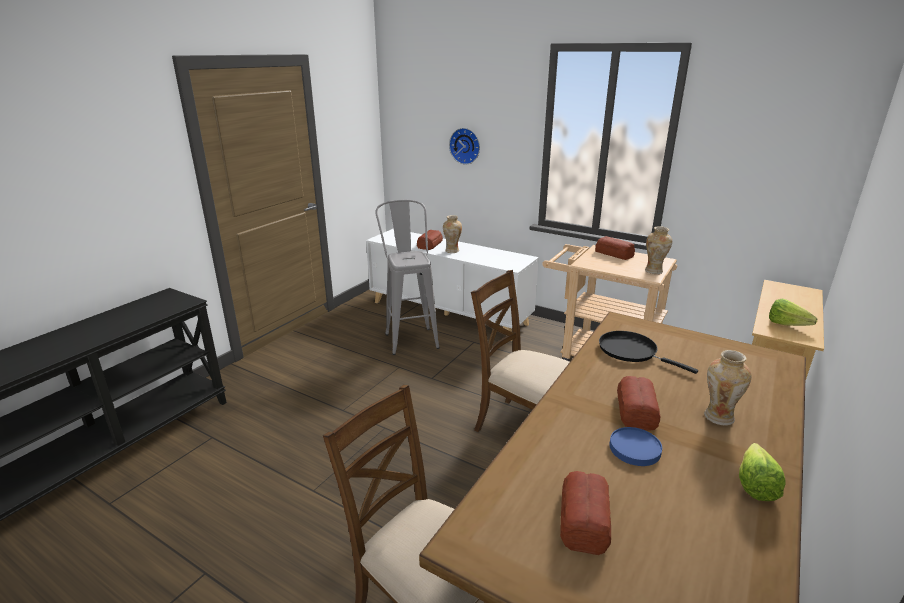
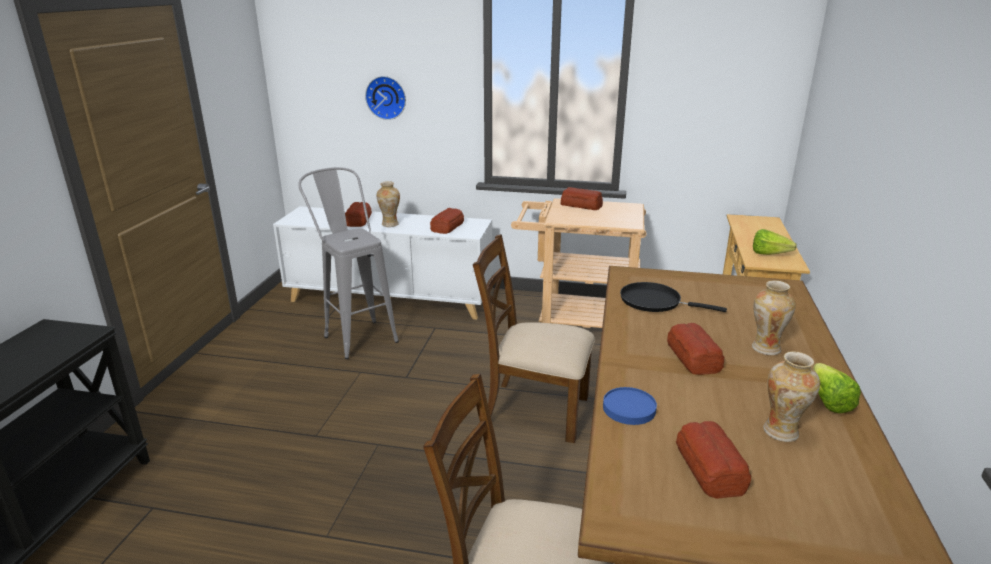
camera: 20 degrees left, 0 degrees up
(496, 258) = (447, 227): none -> bread
(635, 449) = (714, 393): blue plate -> blue plate (629, 408)
(654, 271) = (630, 218): vase -> vase (781, 432)

